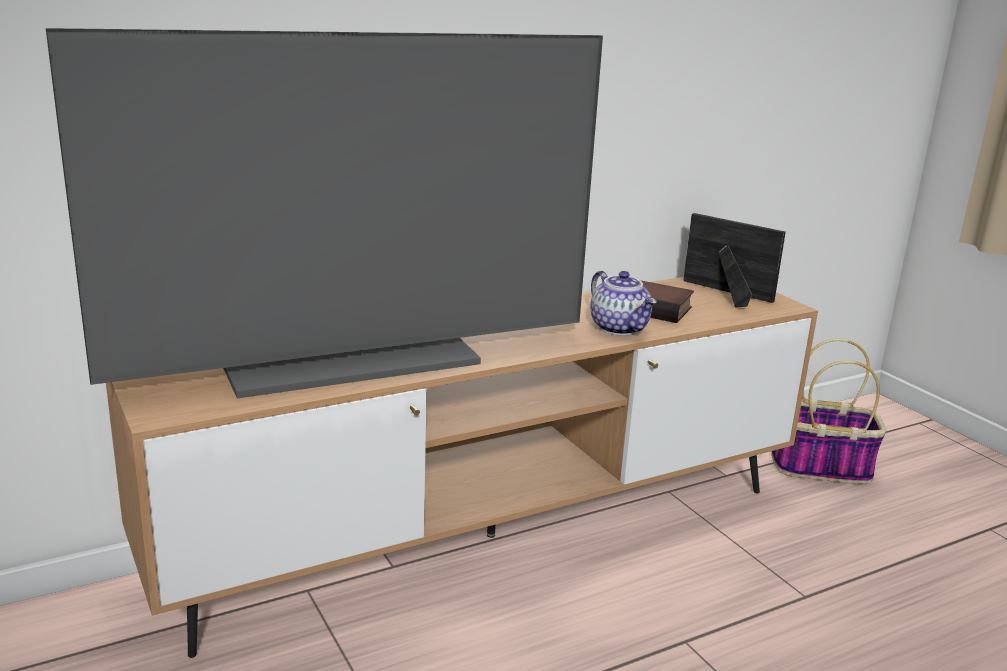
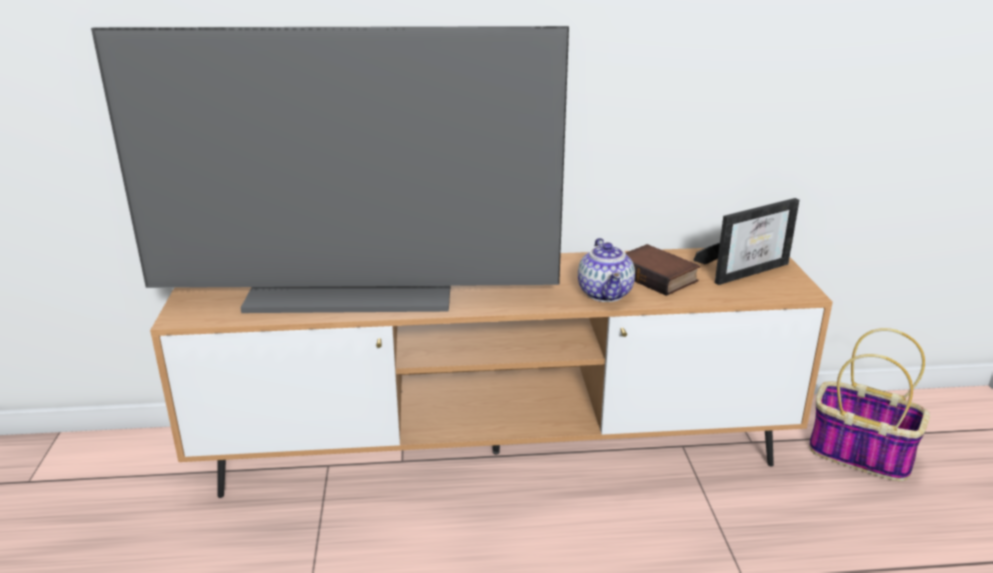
camera: 25 degrees right, 5 degrees up
(721, 293) = (746, 269): picture frame -> picture frame turned 90 degrees clockwise

